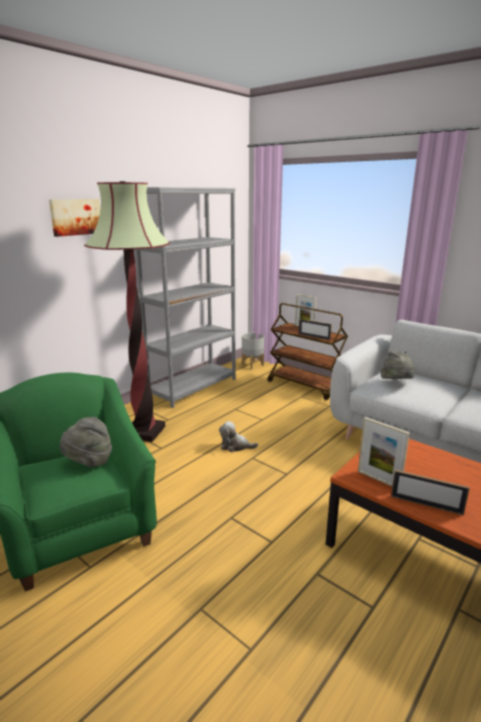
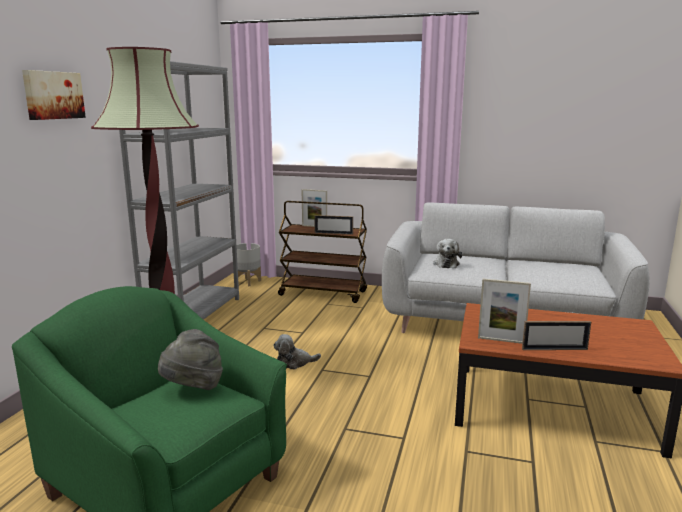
camera: 25 degrees left, 5 degrees down
(396, 383) = (446, 264): grey hat -> plush toy

